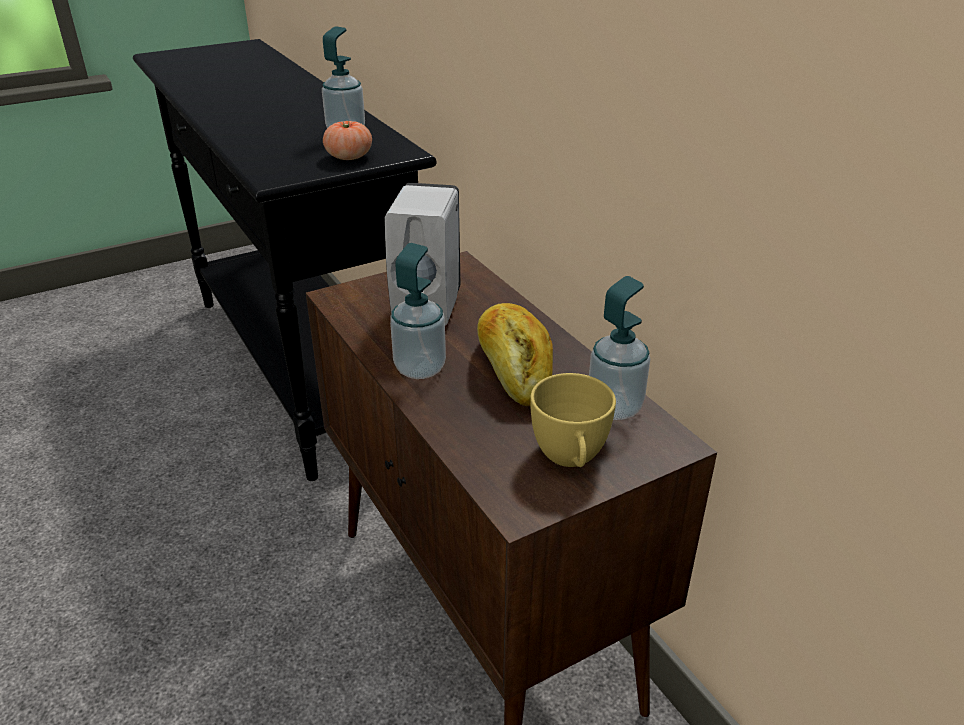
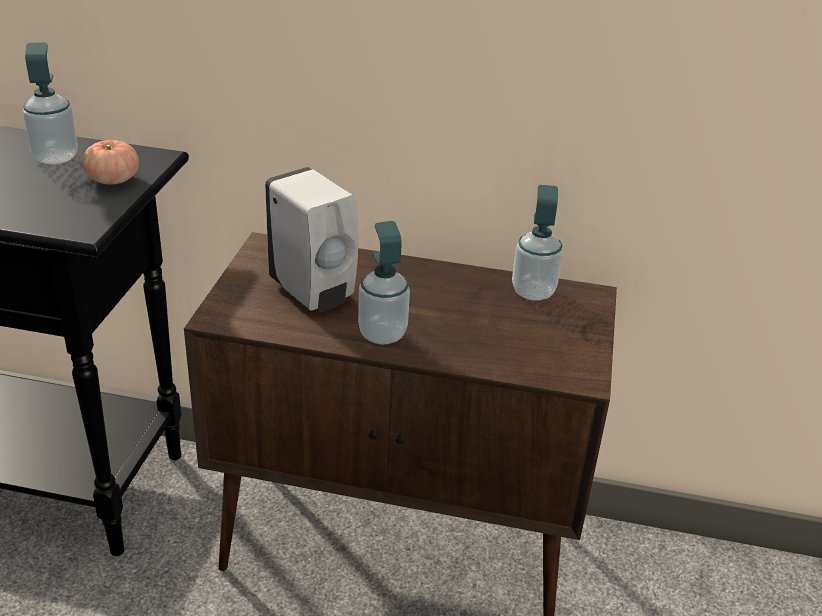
camera: 50 degrees left, 0 degrees up
(514, 368) = (439, 299): bread -> none
(570, 459) = (562, 335): yellow cup -> none

